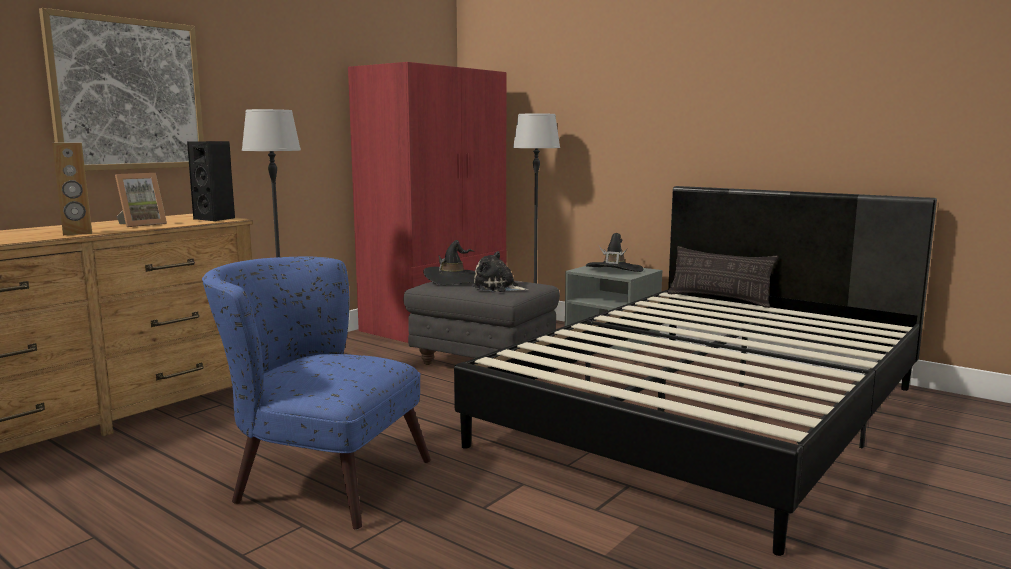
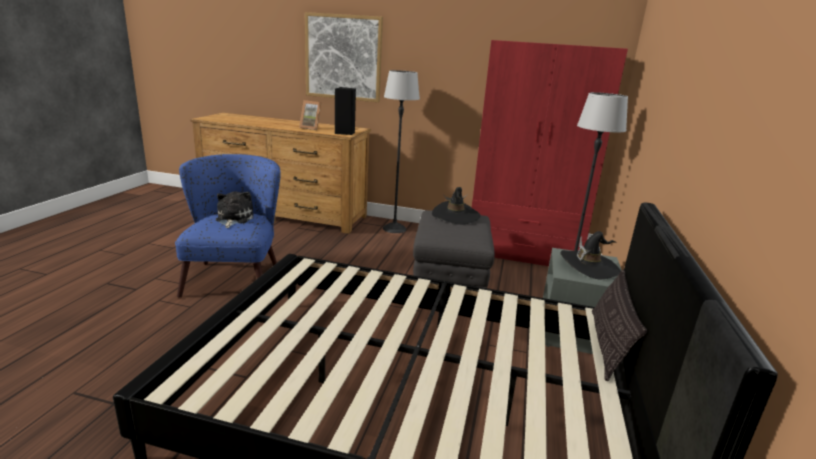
camera: 65 degrees right, 10 degrees up
(77, 233) = (274, 126): brown speaker -> none
(498, 288) = (445, 231): plush toy -> plush toy (233, 219)

